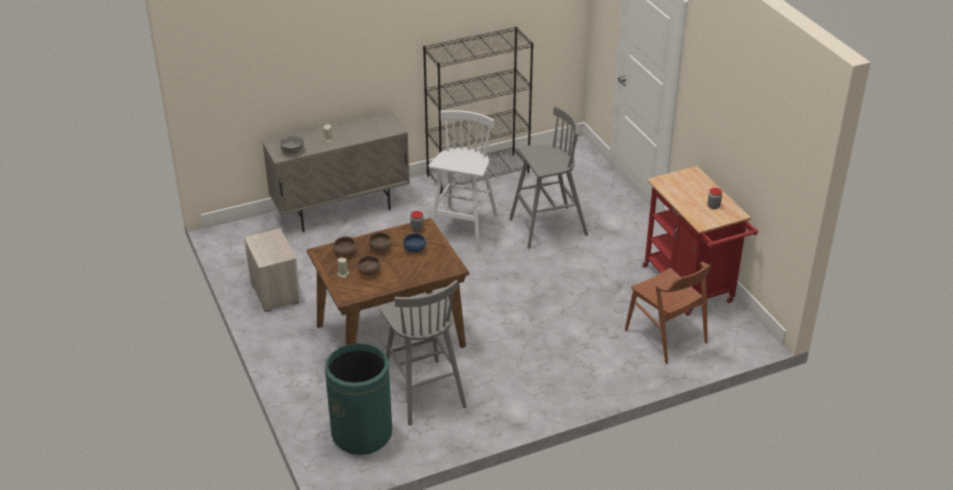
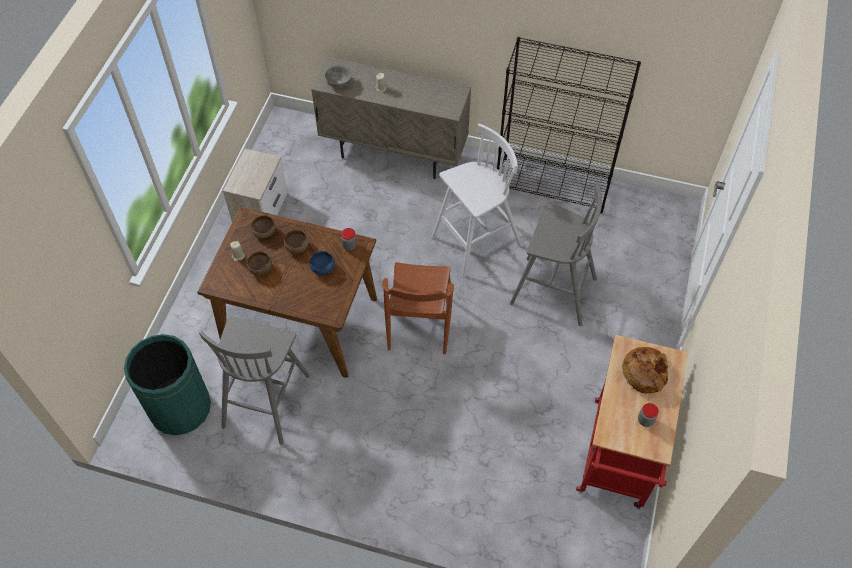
camera: 40 degrees right, 20 degrees up
(666, 336) = (532, 500): brown chair -> brown chair (419, 323)
(686, 186) = (645, 373): none -> bread

